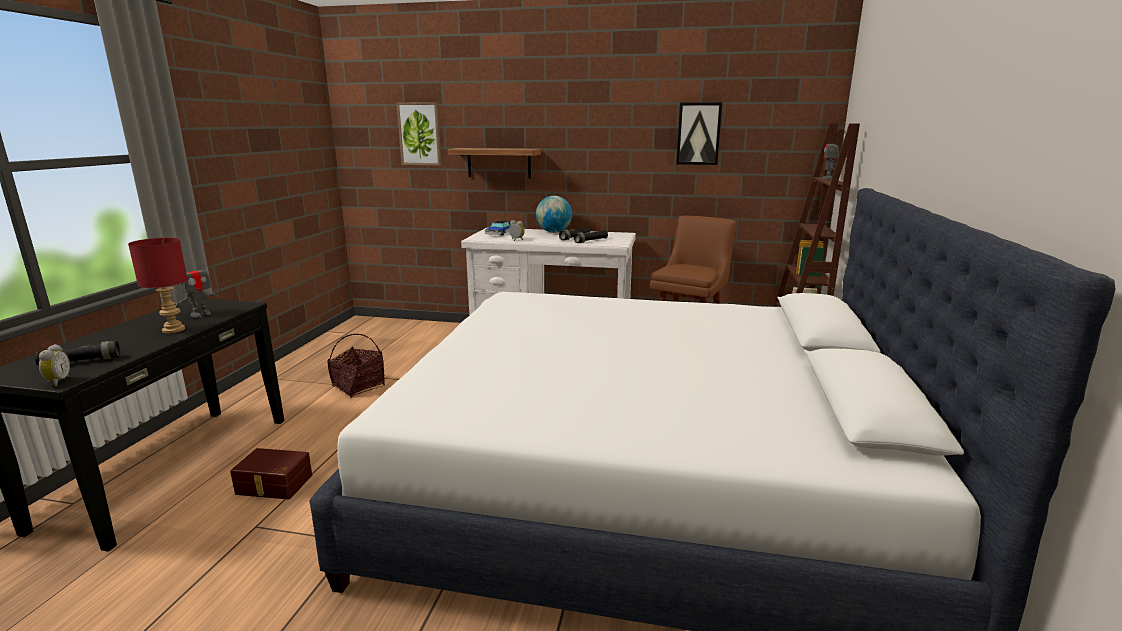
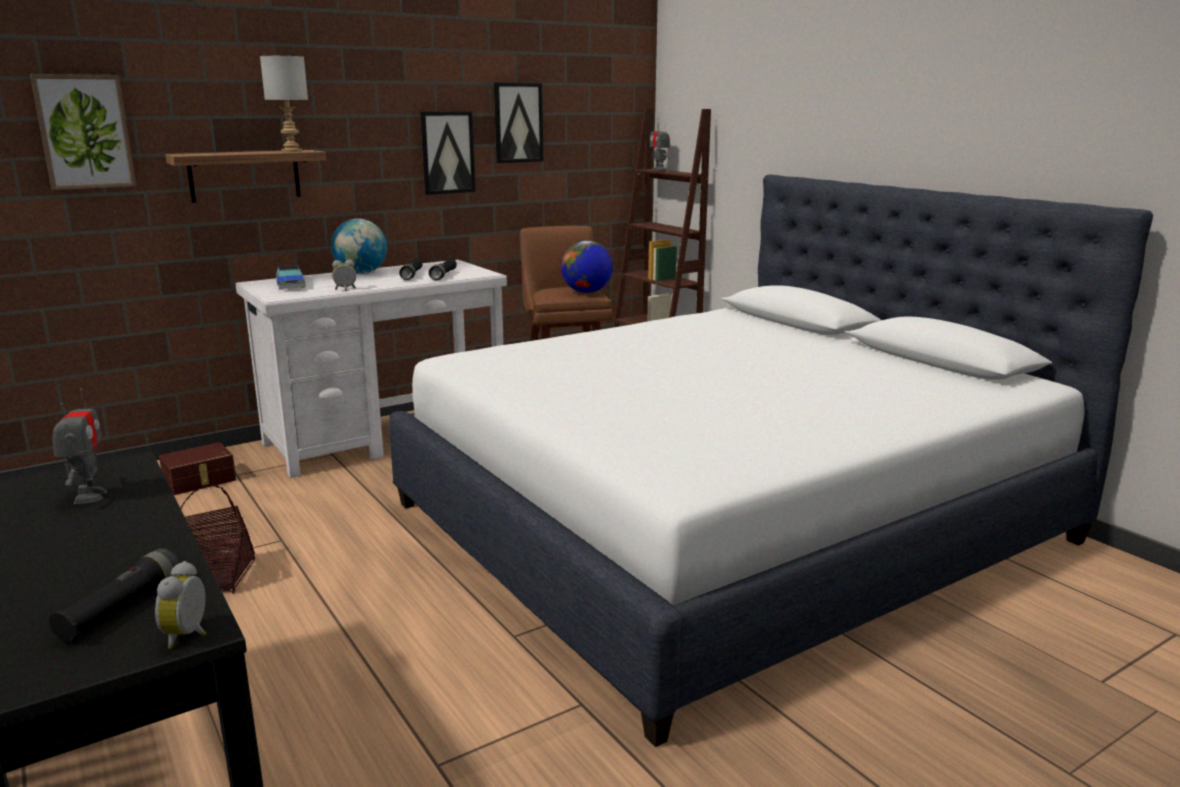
camera: 45 degrees left, 0 degrees up
(57, 382) = (189, 635): alarm clock -> alarm clock turned 120 degrees counterclockwise
(173, 330) = (124, 525): red table lamp -> none
(273, 485) = (358, 723): brown storage box -> brown storage box (200, 481)
(518, 149) = (290, 151): none -> grey table lamp
(636, 154) = (447, 152): none -> picture
(700, 272) = (586, 292): none -> globe

